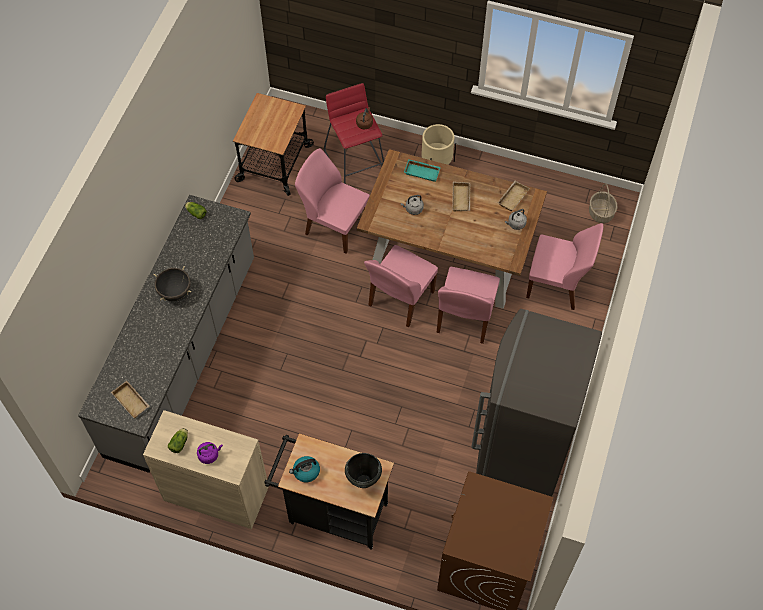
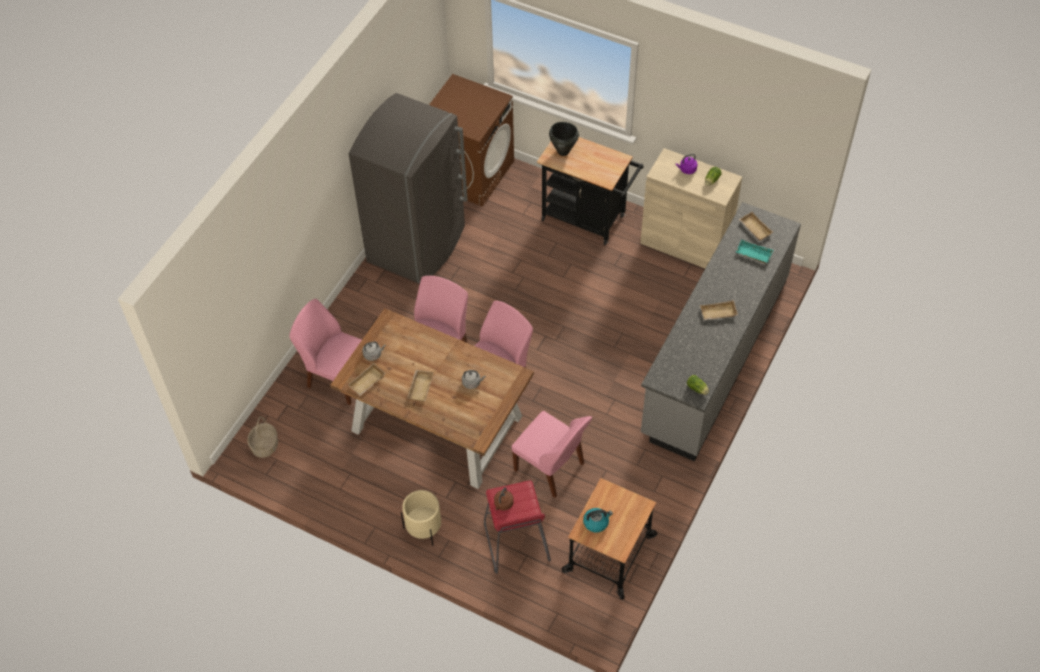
camera: 170 degrees left, 5 degrees down
(175, 292) = (718, 313): black cooking pot -> beige tray
(306, 472) = (609, 163): kettle -> kettle (596, 522)
(422, 171) = (453, 422): turquoise tray -> turquoise tray (753, 254)

